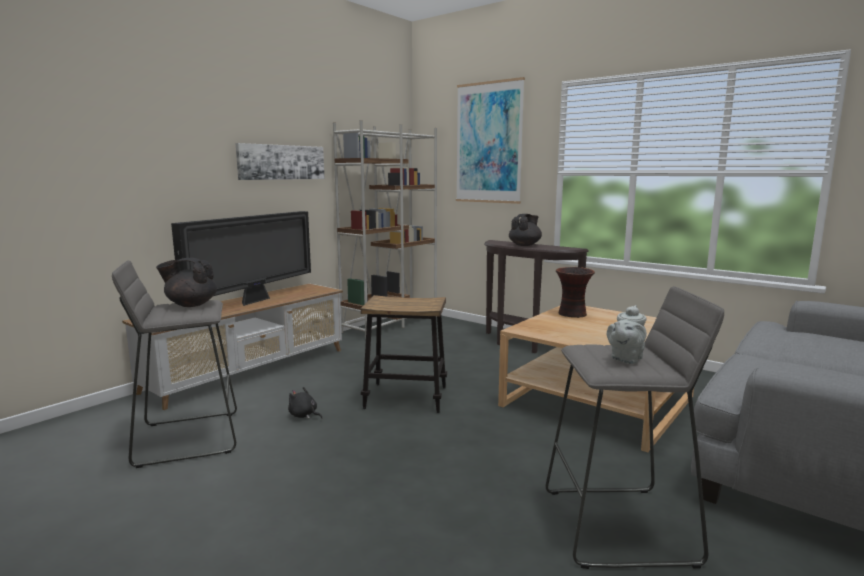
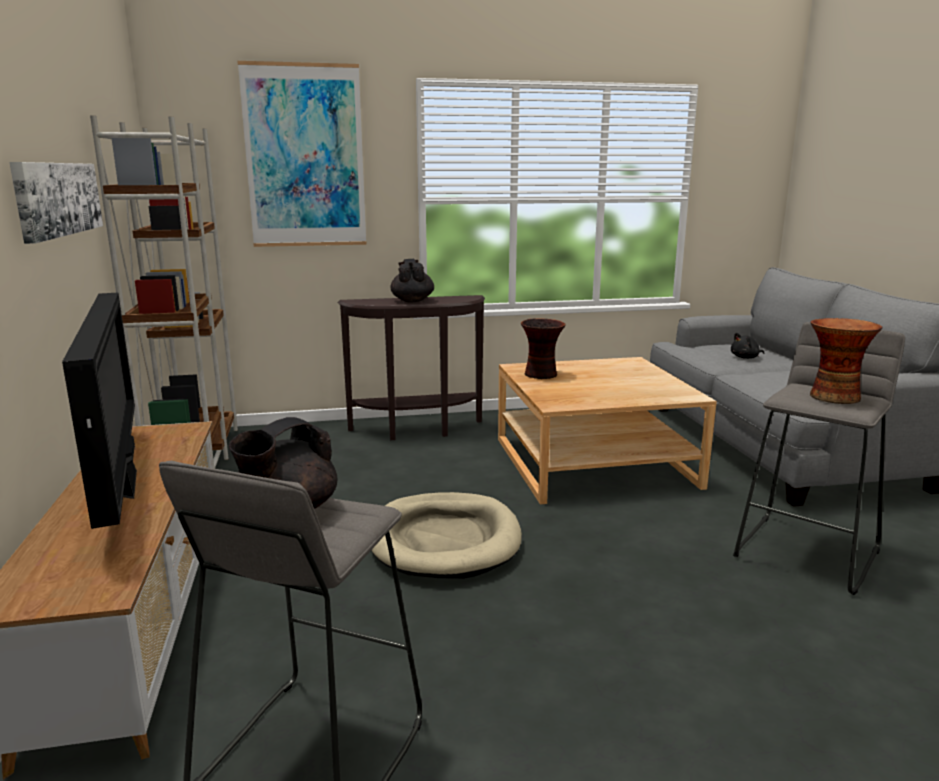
camera: 50 degrees left, 5 degrees up
(304, 415) = (389, 624): black plush toy -> black plush toy (746, 358)
(406, 397) = (445, 540): stool -> beige dog bed
(625, 359) = (833, 396): grey teapot -> vase

